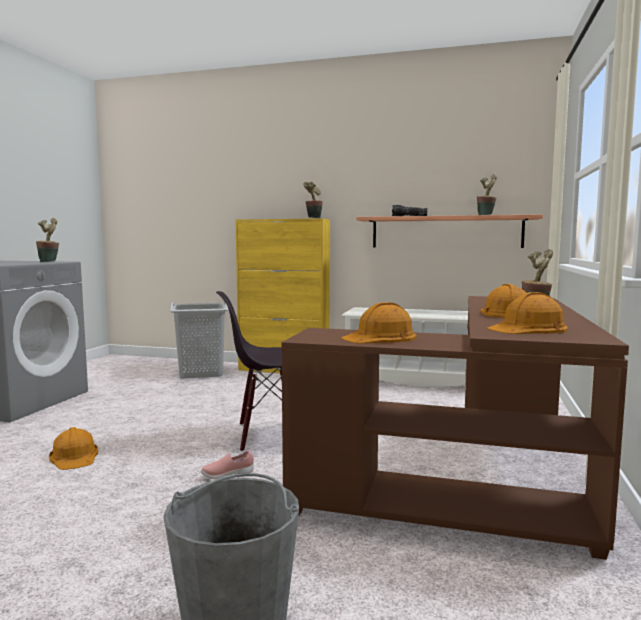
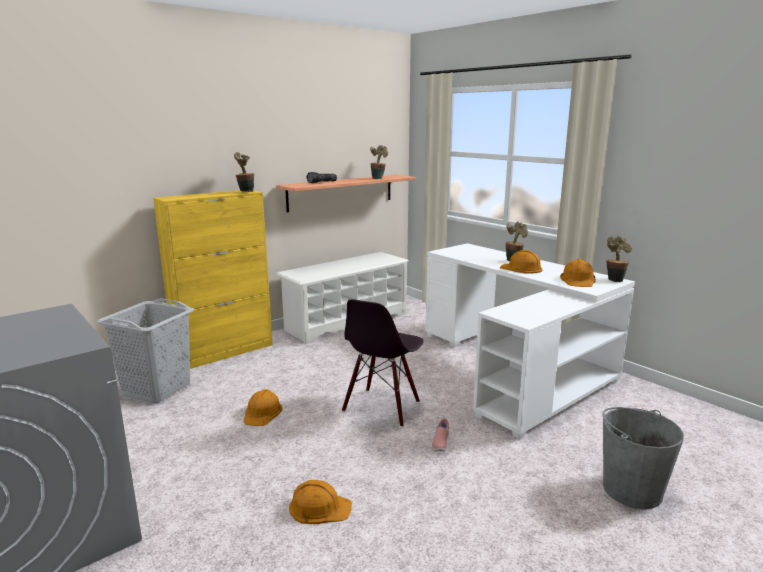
camera: 55 degrees left, 10 degrees up
(50, 262) = (56, 317): potted plant -> potted plant (614, 279)
(380, 337) = (538, 307): orange hard hat -> orange hard hat (262, 412)
(483, 475) = (517, 368): brown desk -> white desk

